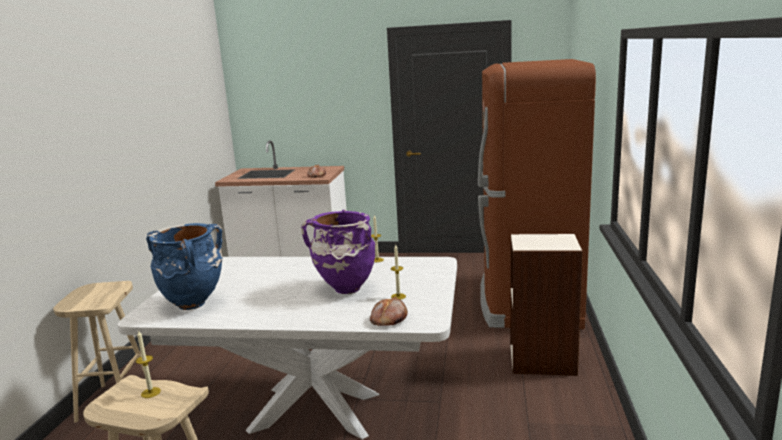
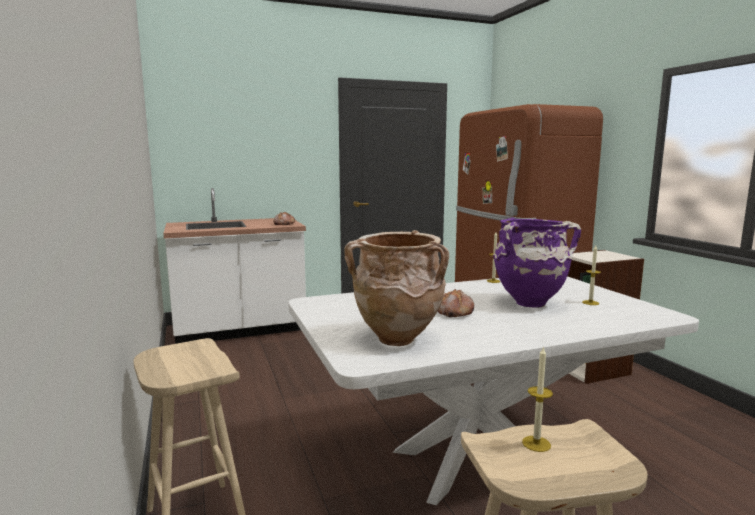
camera: 30 degrees left, 5 degrees down
(194, 304) = (399, 339): blue vase -> beige vase
(388, 319) = (632, 319): bread -> bread (454, 312)

